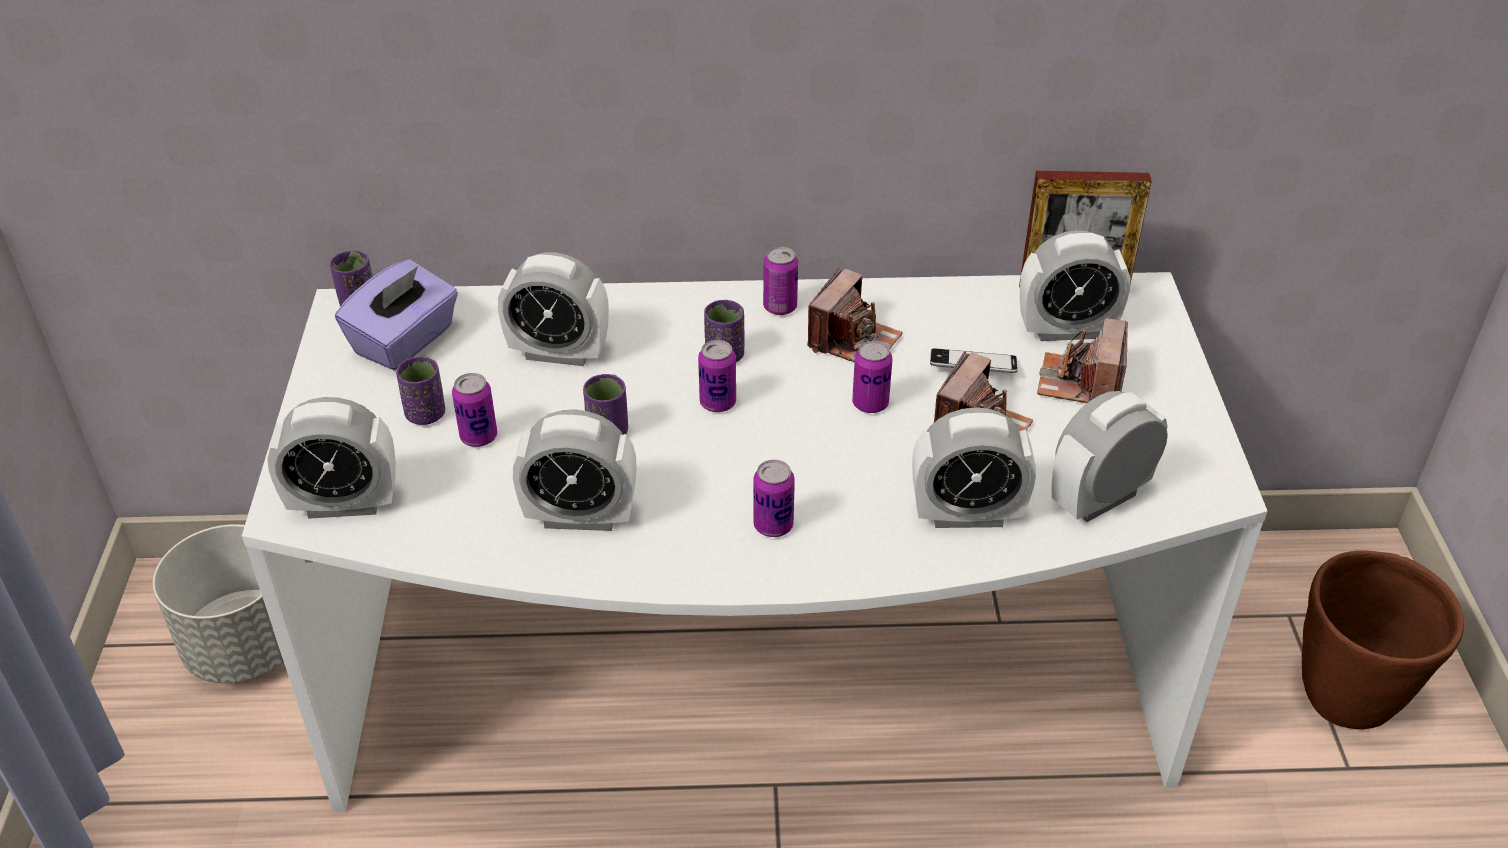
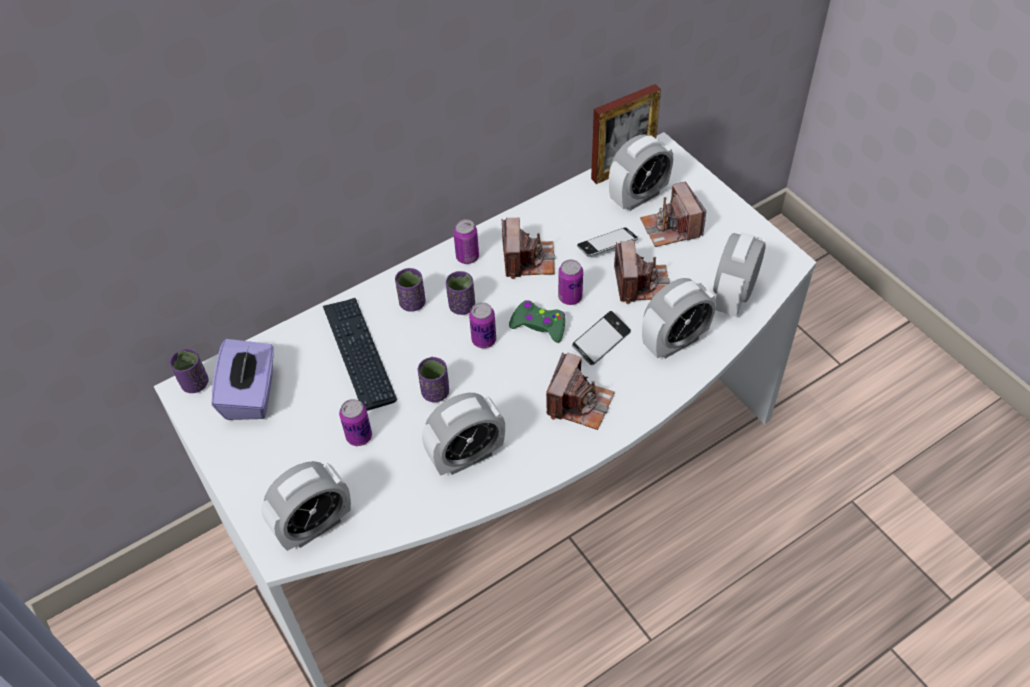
camera: 30 degrees left, 10 degrees up
(245, 646) = (178, 636): grey planter -> none
(425, 414) = (311, 438): purple cup -> purple cup (412, 303)
(558, 353) = (359, 354): alarm clock -> keyboard
(773, 525) = (579, 403): can -> camera
(801, 417) = (539, 325): none -> green game controller
(866, 470) = (601, 341): none -> phone
(1346, 701) = (817, 327): brown planter -> none

